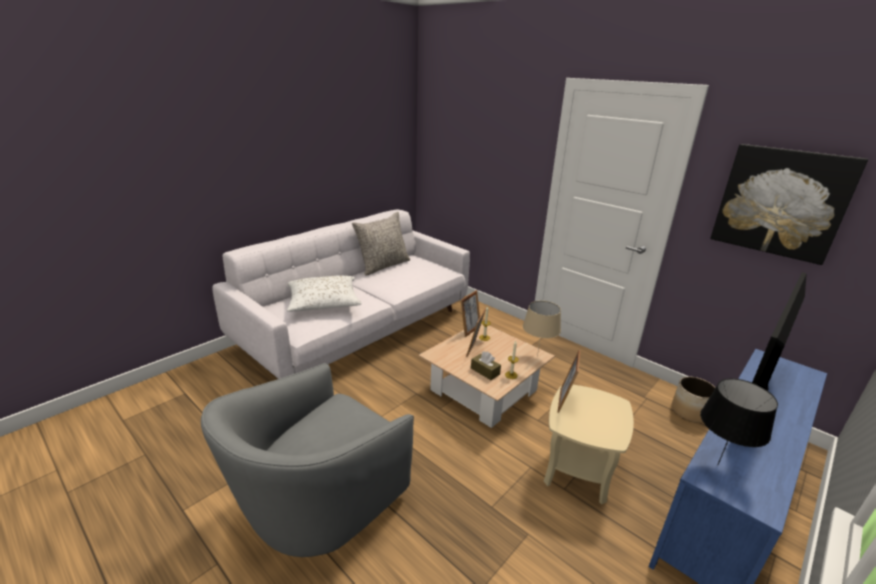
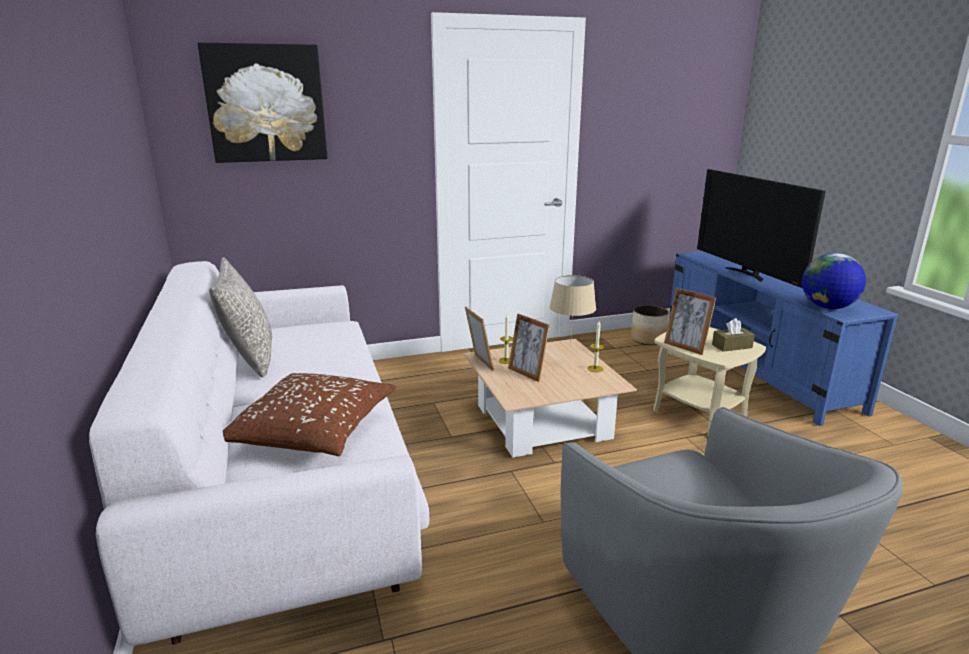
camera: 60 degrees left, 5 degrees down
(323, 303) = (315, 430): white pillow -> brown pillow
(485, 371) = (577, 380): brown tissue box -> brown tissue box (732, 346)
(716, 464) = (827, 307): black table lamp -> globe
(781, 202) = (656, 121): picture -> picture (266, 103)

